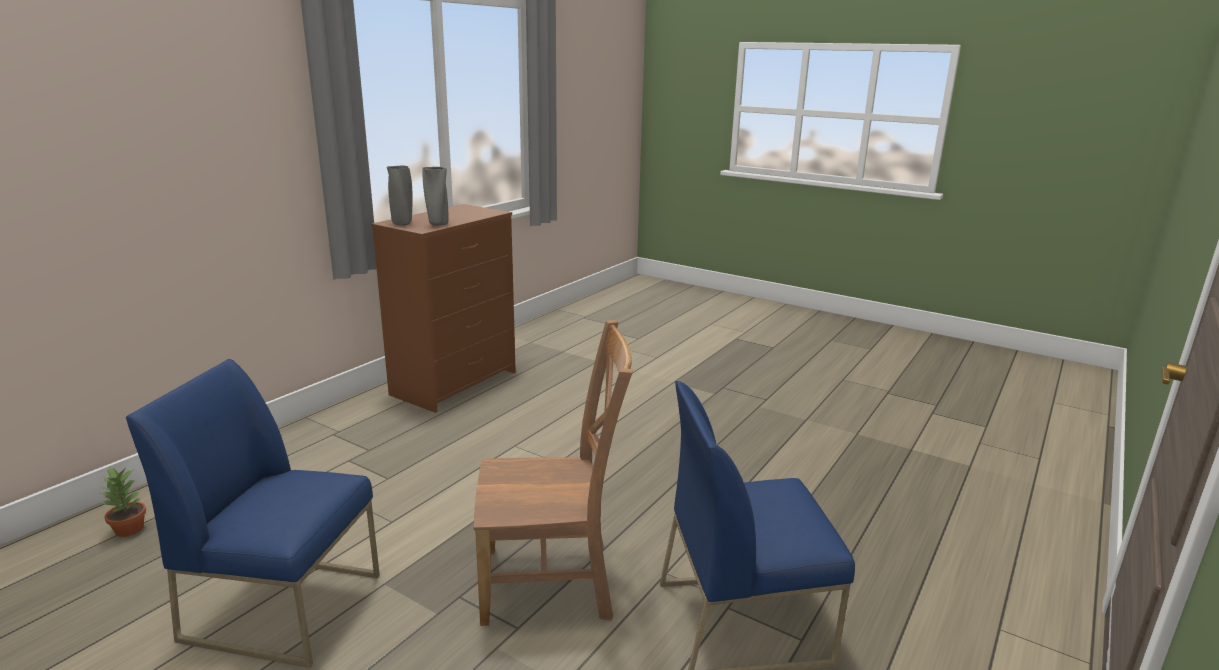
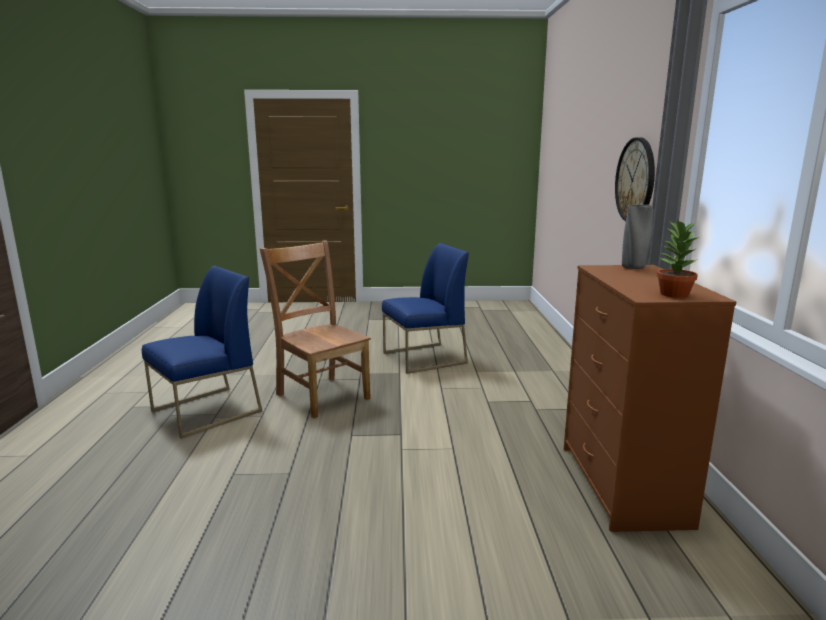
camera: 145 degrees right, 5 degrees down
(129, 529) = (539, 353): potted plant -> potted plant (673, 294)
(210, 164) = (635, 180): none -> wall clock
(437, 224) = (608, 272): grey vase -> none
(553, 582) = (321, 395): brown chair -> brown chair turned 90 degrees clockwise

